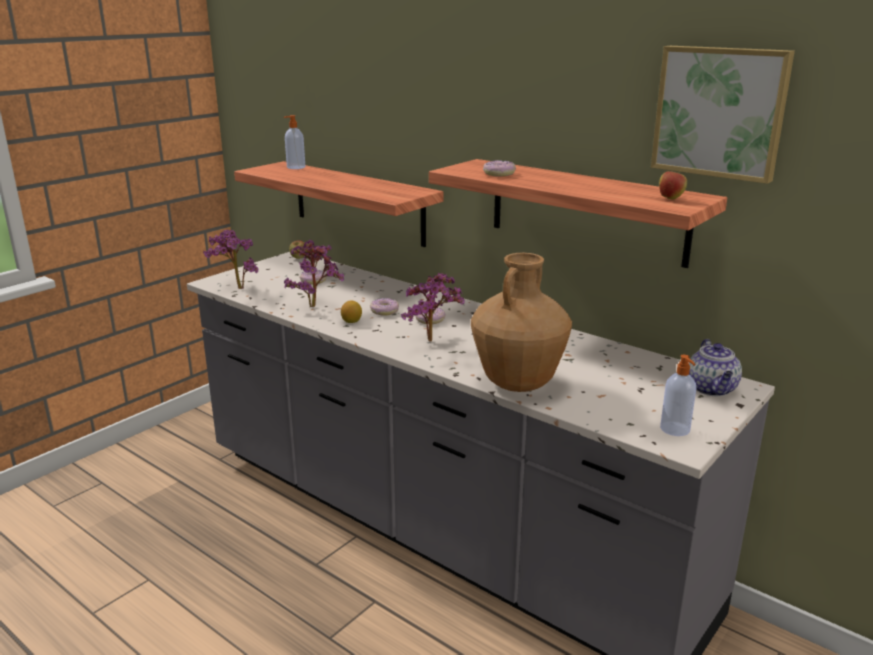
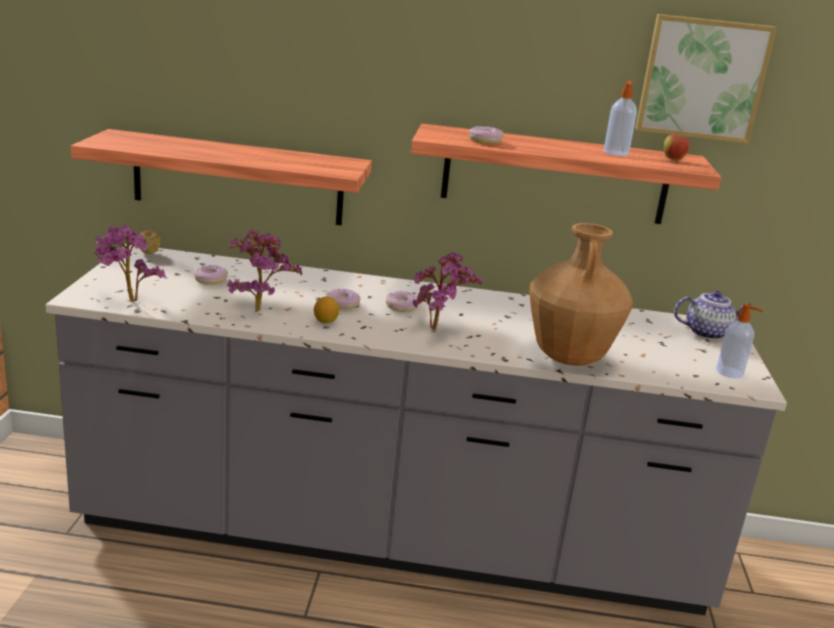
camera: 35 degrees left, 0 degrees up
(295, 167) = (144, 137): soap dispenser -> soap dispenser (616, 153)
(712, 389) = (708, 333): teapot -> teapot turned 60 degrees counterclockwise

